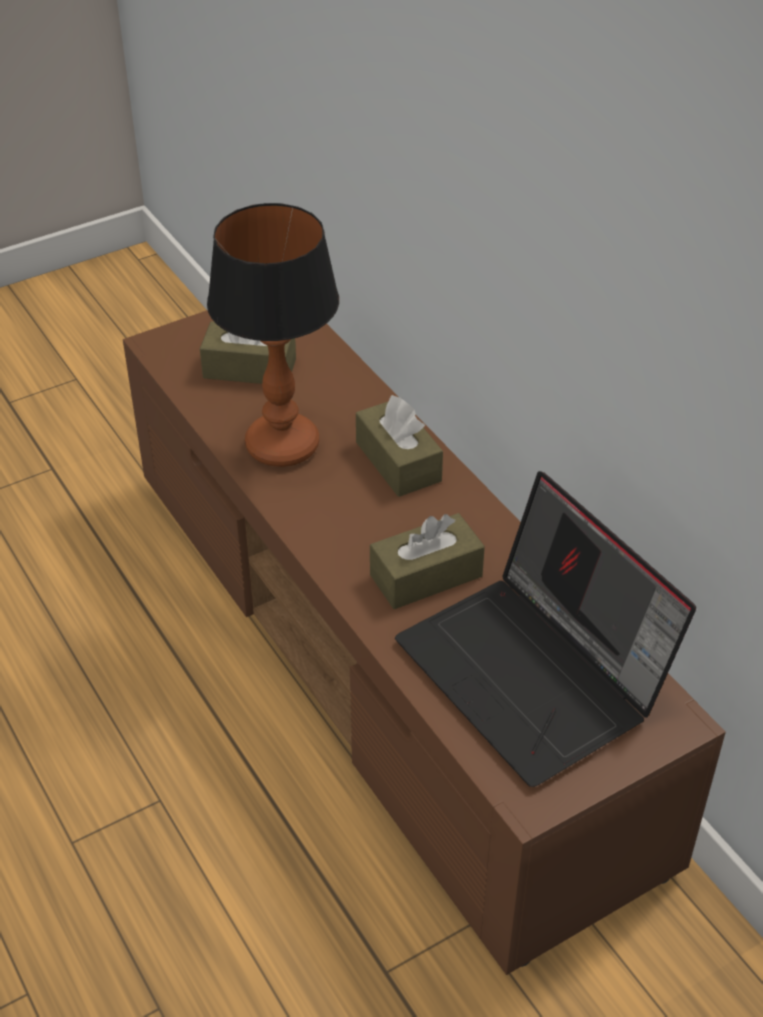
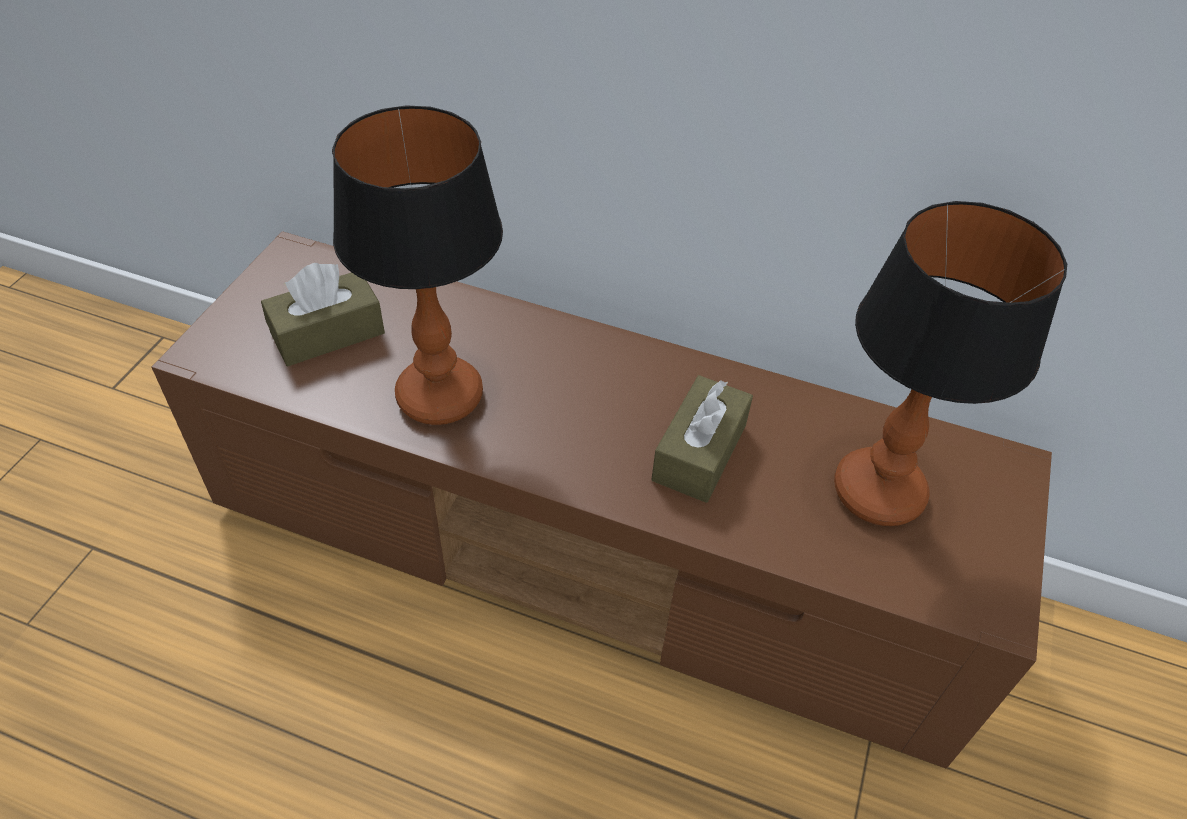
camera: 40 degrees left, 5 degrees up
(398, 462) = (564, 356): brown tissue box -> none
(536, 675) = (879, 491): laptop -> table lamp

